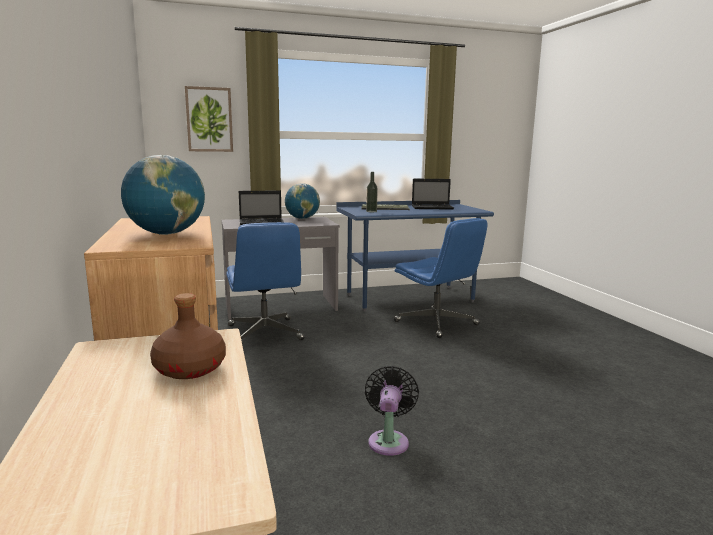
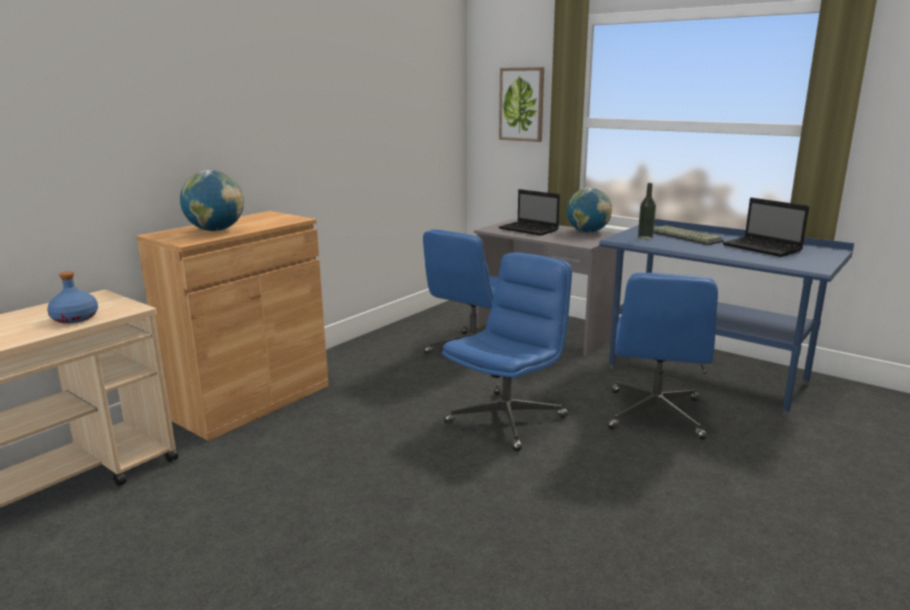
camera: 55 degrees right, 5 degrees up
(190, 369) = (75, 318): brown bottle -> blue bottle
(387, 358) = (507, 419): none -> blue office chair
(389, 440) = (342, 473): black fan -> none

